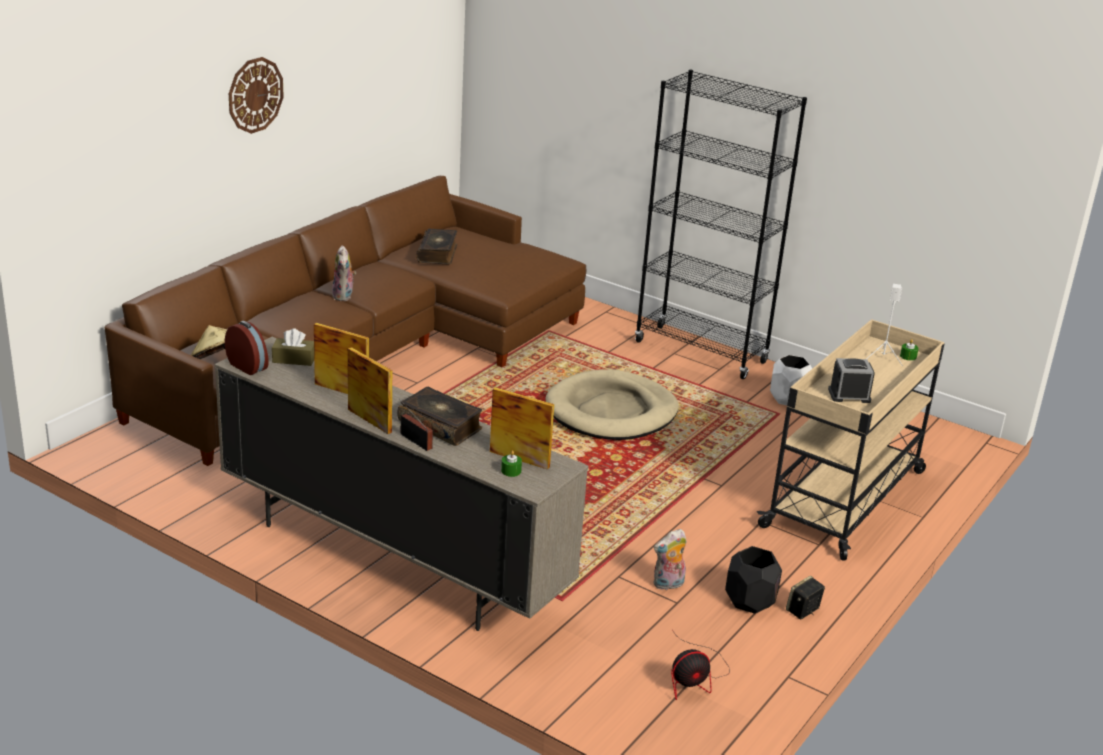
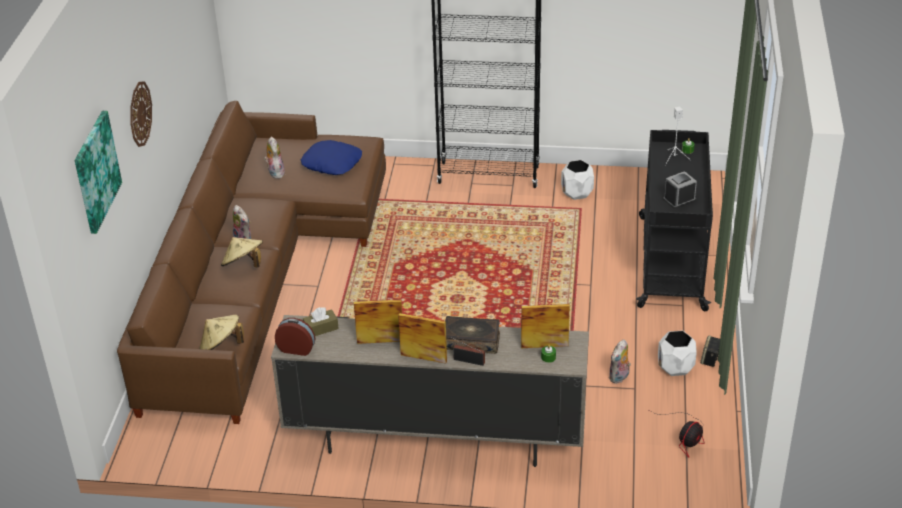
camera: 25 degrees left, 10 degrees up
(133, 103) = (95, 171): none -> picture
(320, 311) = (243, 265): none -> beige hat
(438, 253) = (275, 172): book -> plush toy
(504, 264) = (332, 163): none -> blue pillow
(611, 411) = (472, 254): beige dog bed -> none
(749, 601) = (675, 367): black planter -> white planter
(845, 498) = (671, 261): beige cart -> black cart

